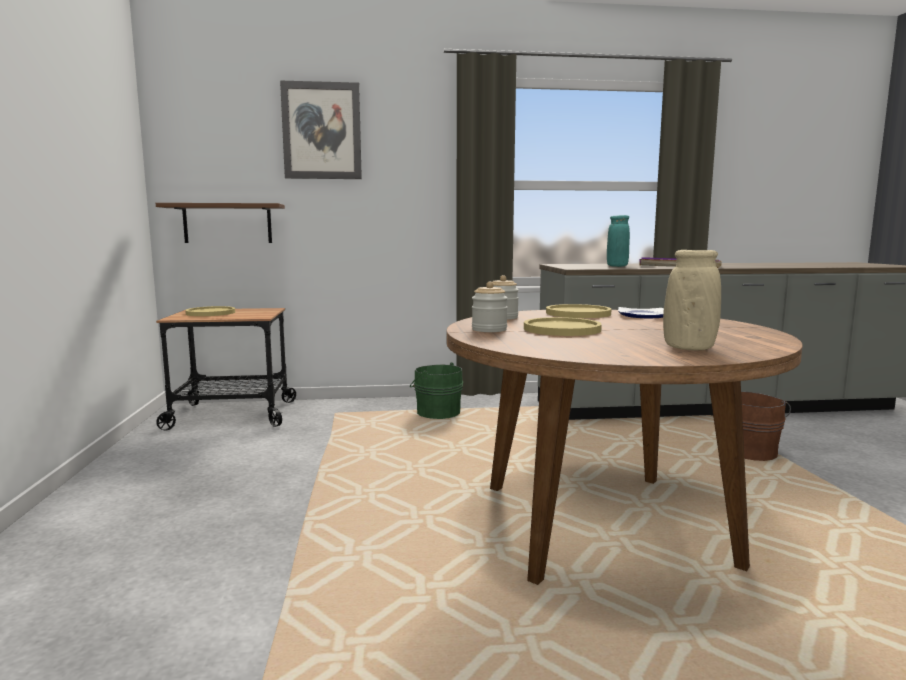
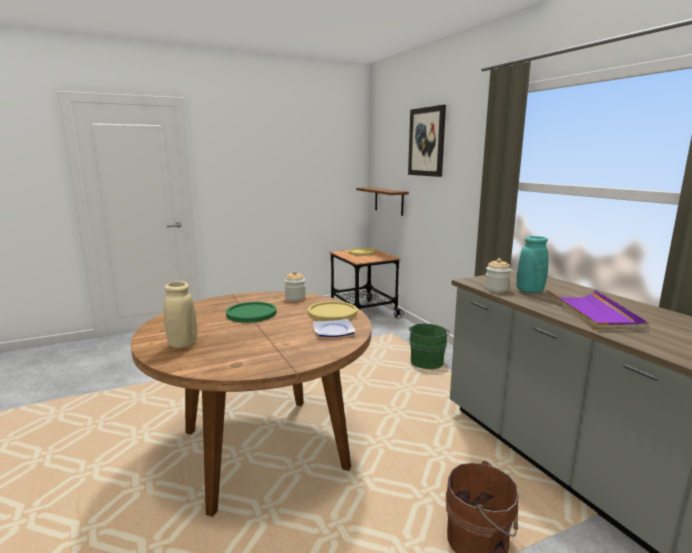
camera: 70 degrees right, 5 degrees up
(489, 329) = (243, 300): jar -> jar (496, 289)
(562, 329) = (251, 313): yellow plate -> green plate

